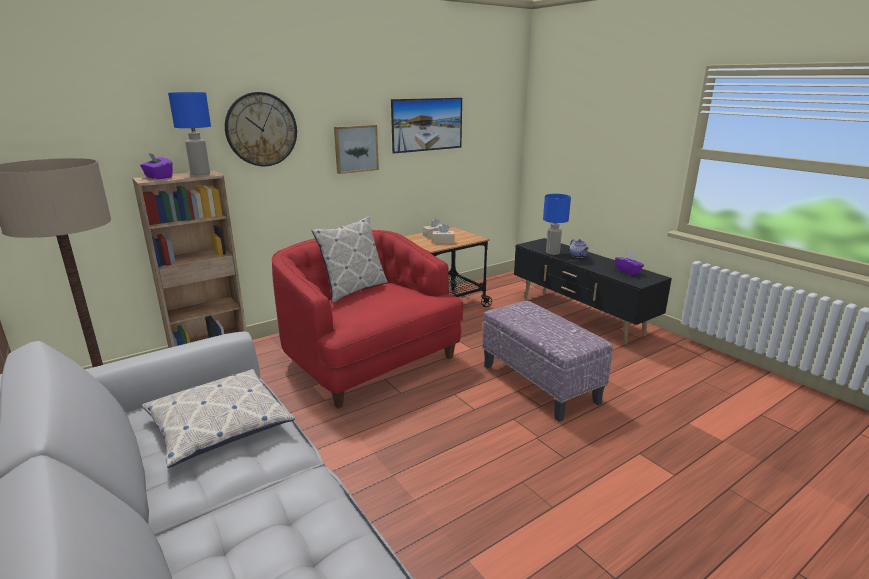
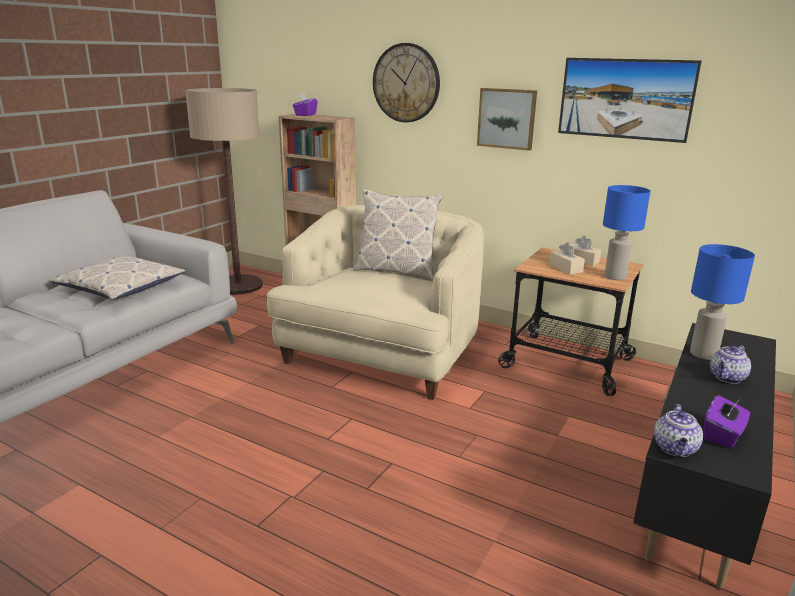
camera: 65 degrees right, 0 degrees up
(200, 174) = (332, 117): blue table lamp -> blue table lamp (615, 277)
(369, 361) = (381, 354): red armchair -> beige armchair
(538, 383) = (422, 477): ottoman -> none
(637, 282) = (675, 449): none -> teapot

